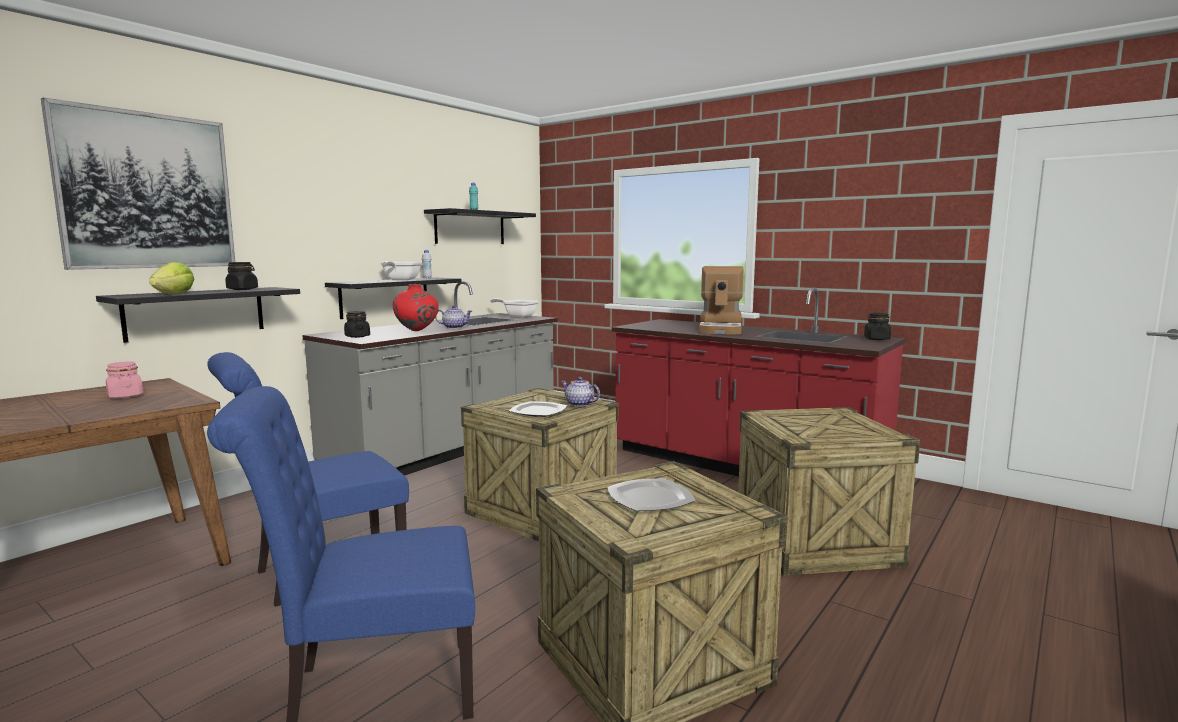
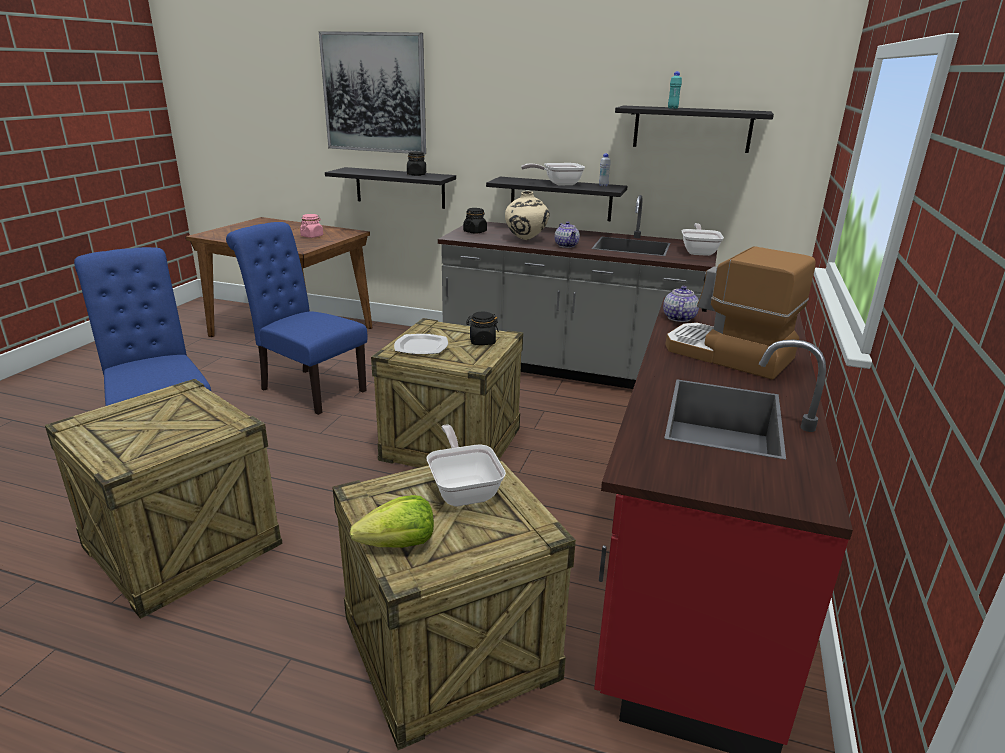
camera: 70 degrees right, 15 degrees up
(173, 294) = (364, 172): lettuce -> lettuce (399, 544)
(417, 331) = (526, 240): red vase -> beige vase
(580, 404) = (461, 359): teapot -> teapot (678, 318)
(650, 499) = (163, 422): plate -> none
(721, 329) = (727, 355): coffee machine -> coffee machine turned 45 degrees clockwise
(794, 420) = (463, 489): none -> frying pan
(877, 339) = (779, 489): black jar -> black jar (482, 342)

